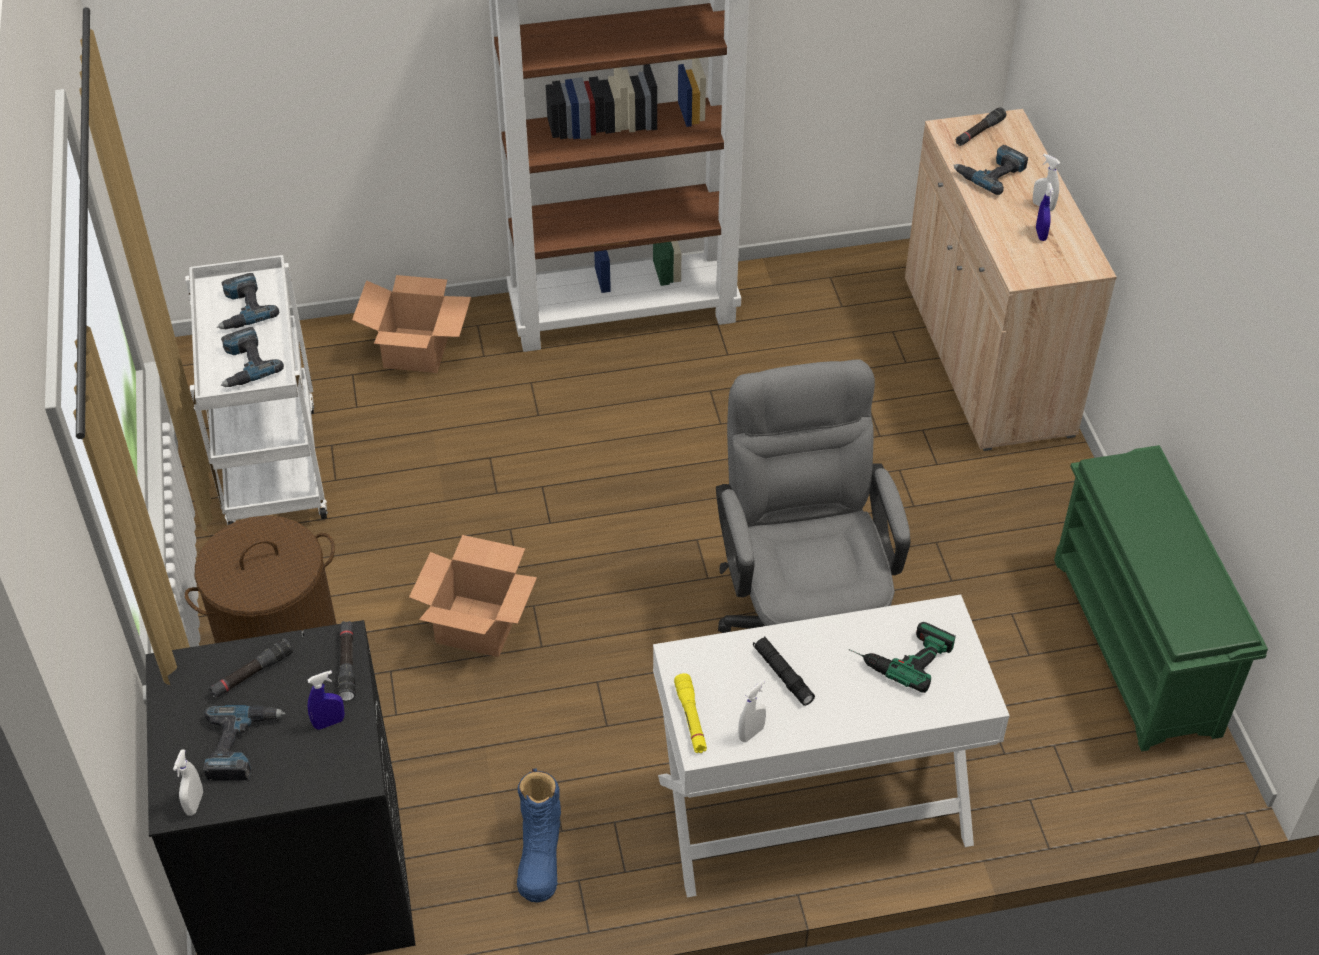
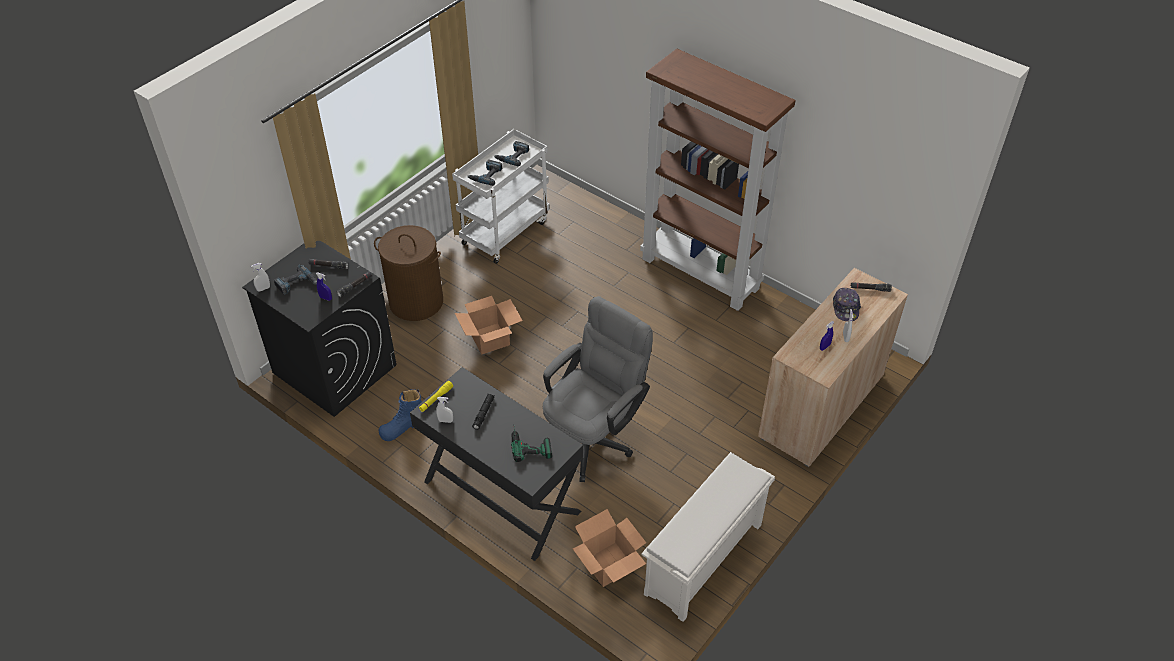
camera: 50 degrees right, 0 degrees up
(416, 350) = (606, 229): cardboard box -> cardboard box (609, 564)
(813, 811) = (501, 497): white desk -> black desk
(991, 173) = (845, 308): power drill -> cap
(1137, 646) = (703, 560): green shoe rack -> white shoe rack

